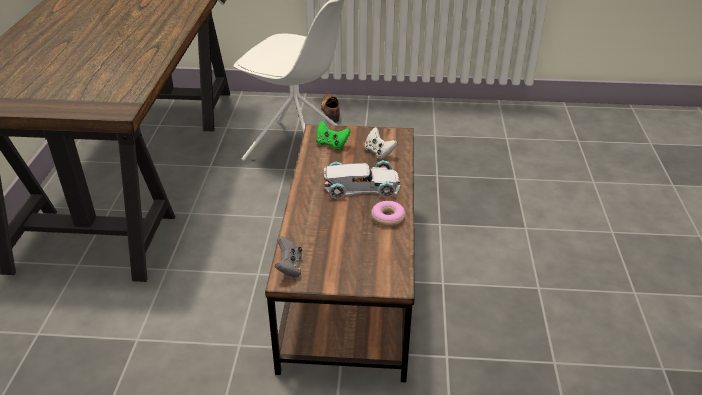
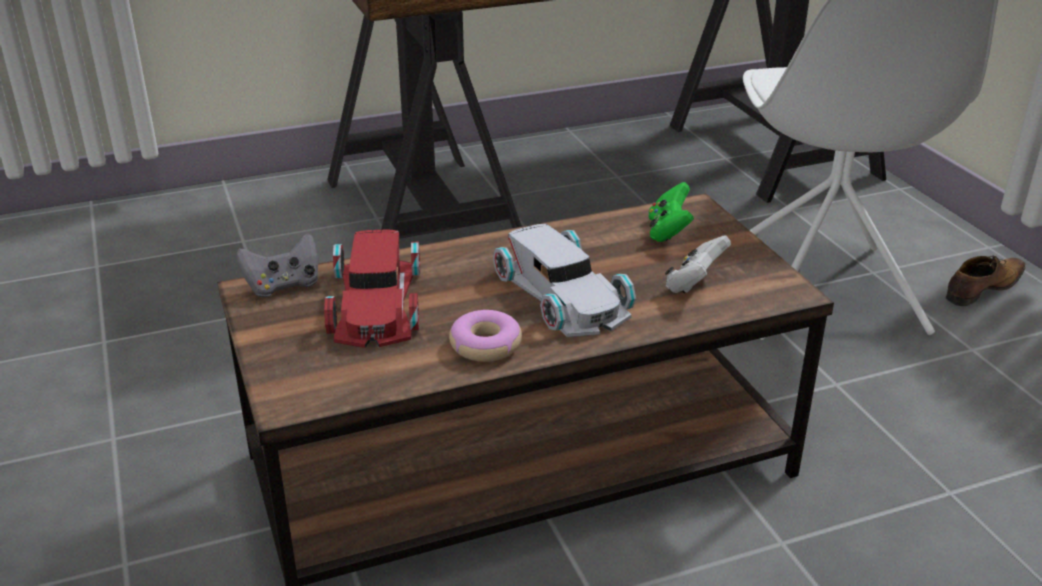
camera: 65 degrees right, 5 degrees down
(328, 241) = (374, 302): none -> red toy car

